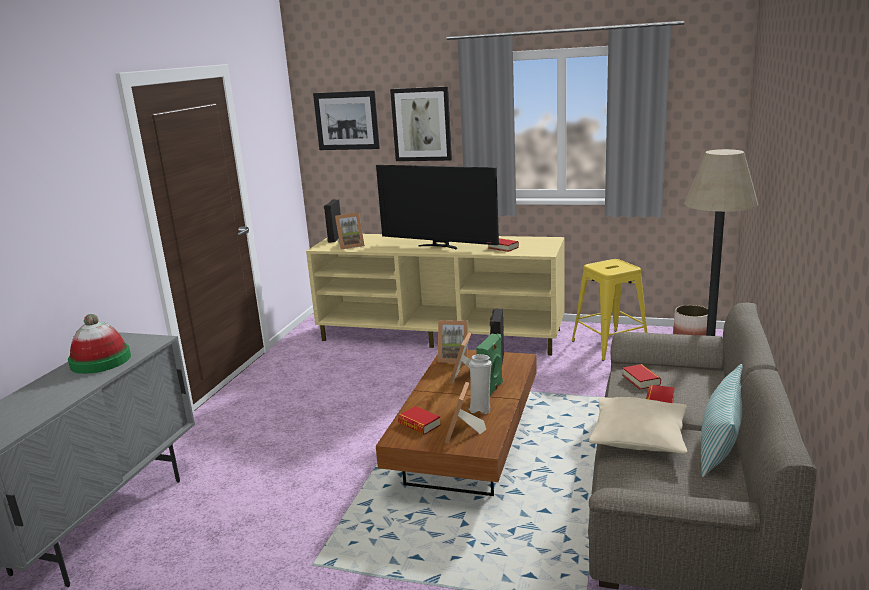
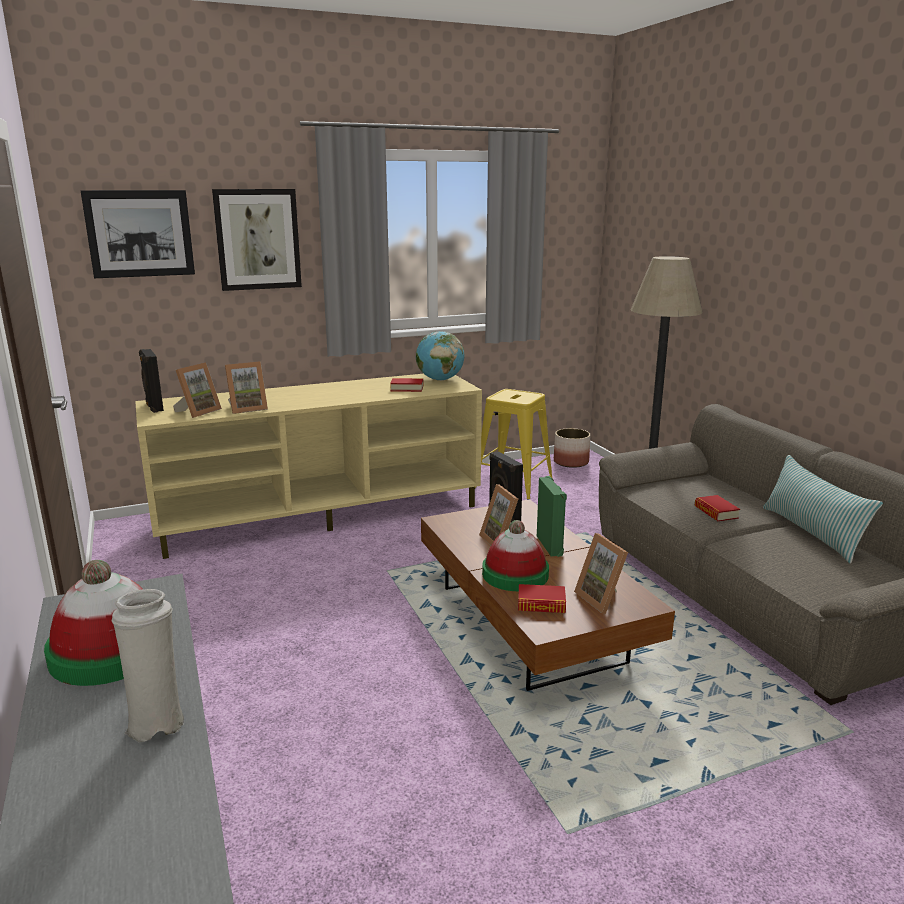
camera: 40 degrees left, 0 degrees up
(436, 401) = (515, 574): none -> hat
(439, 246) = (327, 397): television -> none
(454, 358) = (455, 524): picture frame -> picture frame (247, 409)
(480, 409) = (573, 567): white vase -> white vase (156, 722)
(541, 244) = (440, 380): none -> globe
(639, 438) = (755, 547): beige pillow -> none
(641, 380) = (669, 498): book -> none

